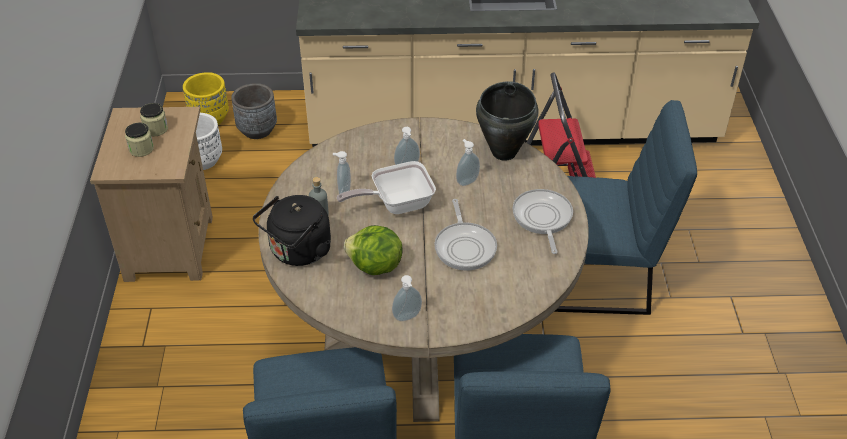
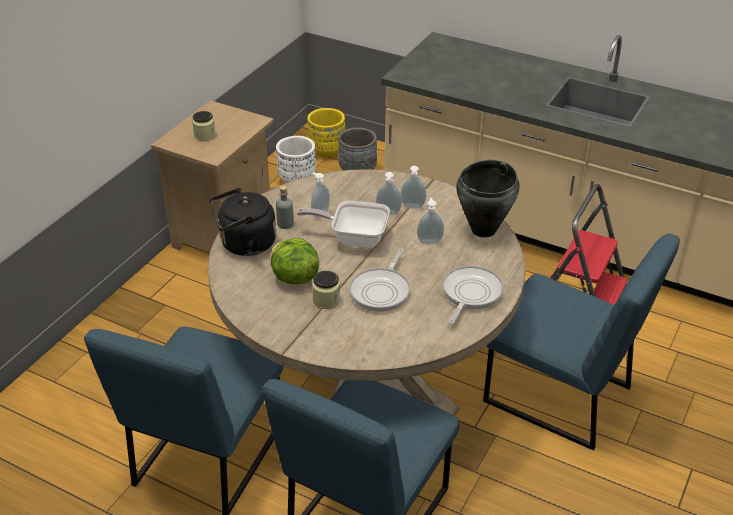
camera: 30 degrees right, 5 degrees down
(156, 129) = (227, 124): jar -> jar (326, 300)
(407, 318) = (285, 326): soap dispenser -> soap dispenser (412, 207)

